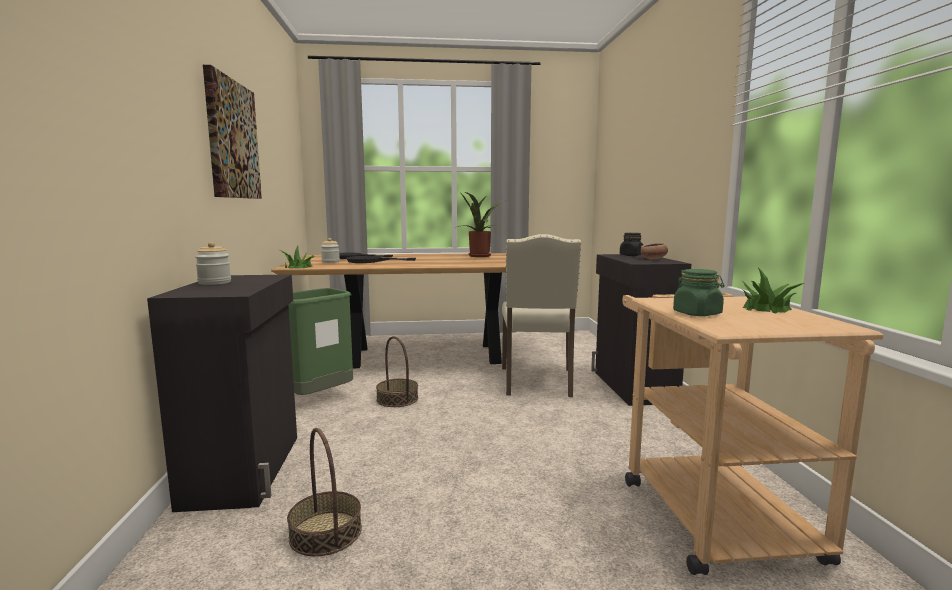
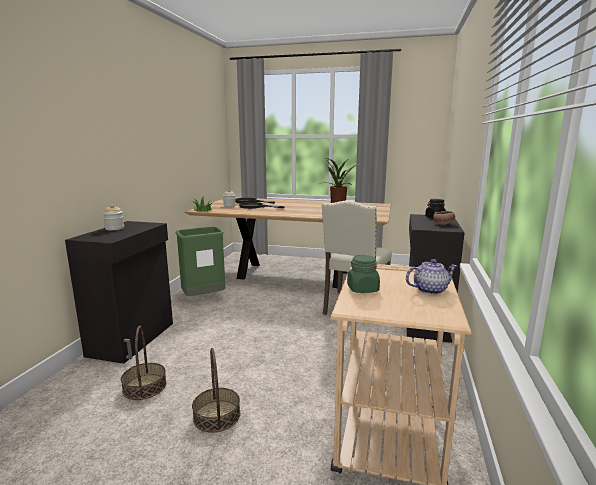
camera: 20 degrees right, 5 degrees up
(231, 140) = (148, 132): picture -> none
(397, 399) = (249, 306): basket -> basket (217, 416)
(766, 308) = (430, 290): potted plant -> teapot

